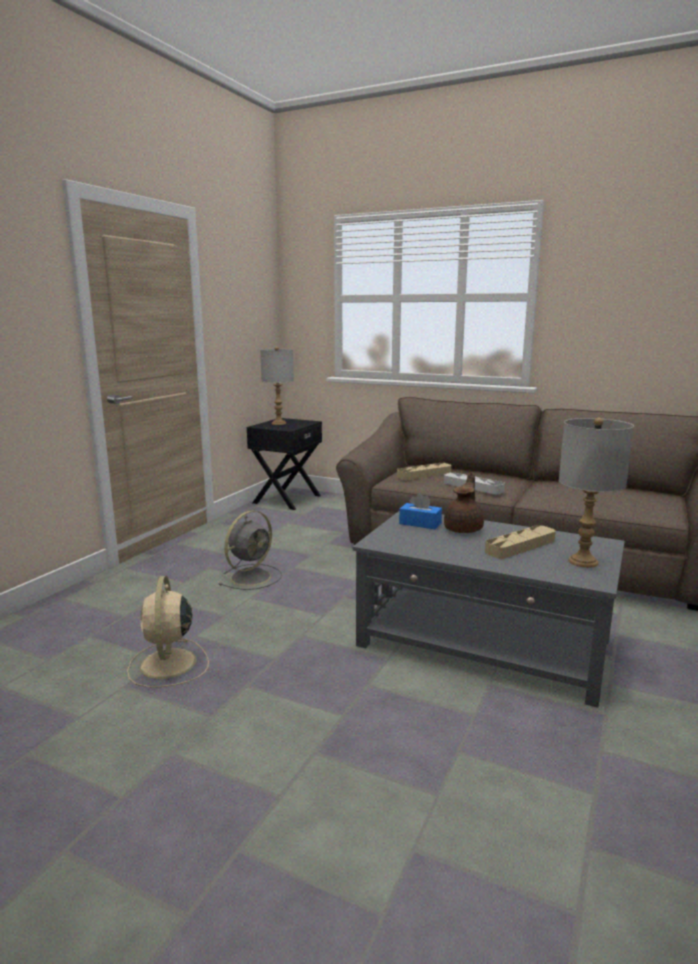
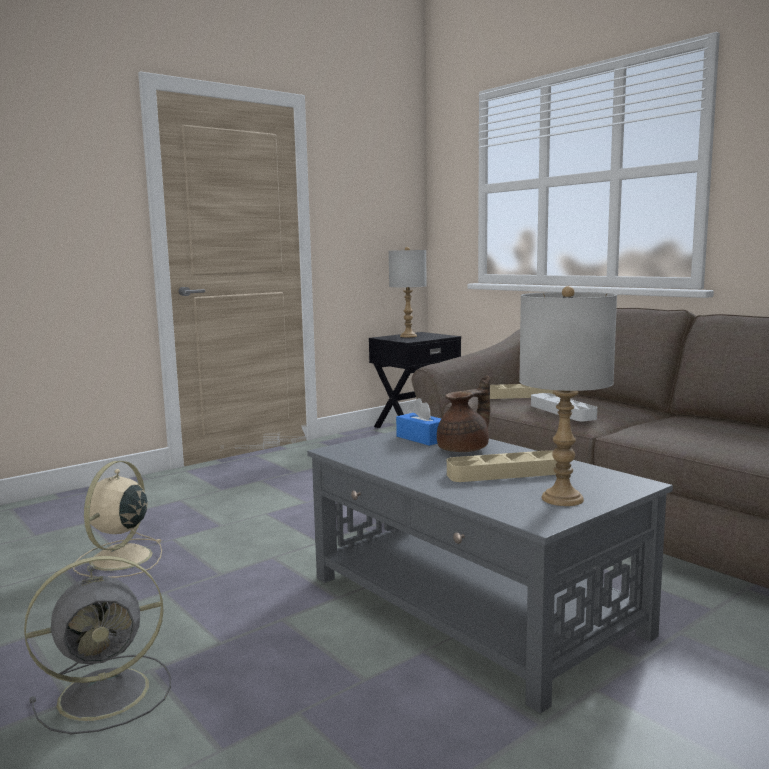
camera: 25 degrees right, 5 degrees down
(252, 576) = (291, 494): grey fan -> grey fan (108, 692)

